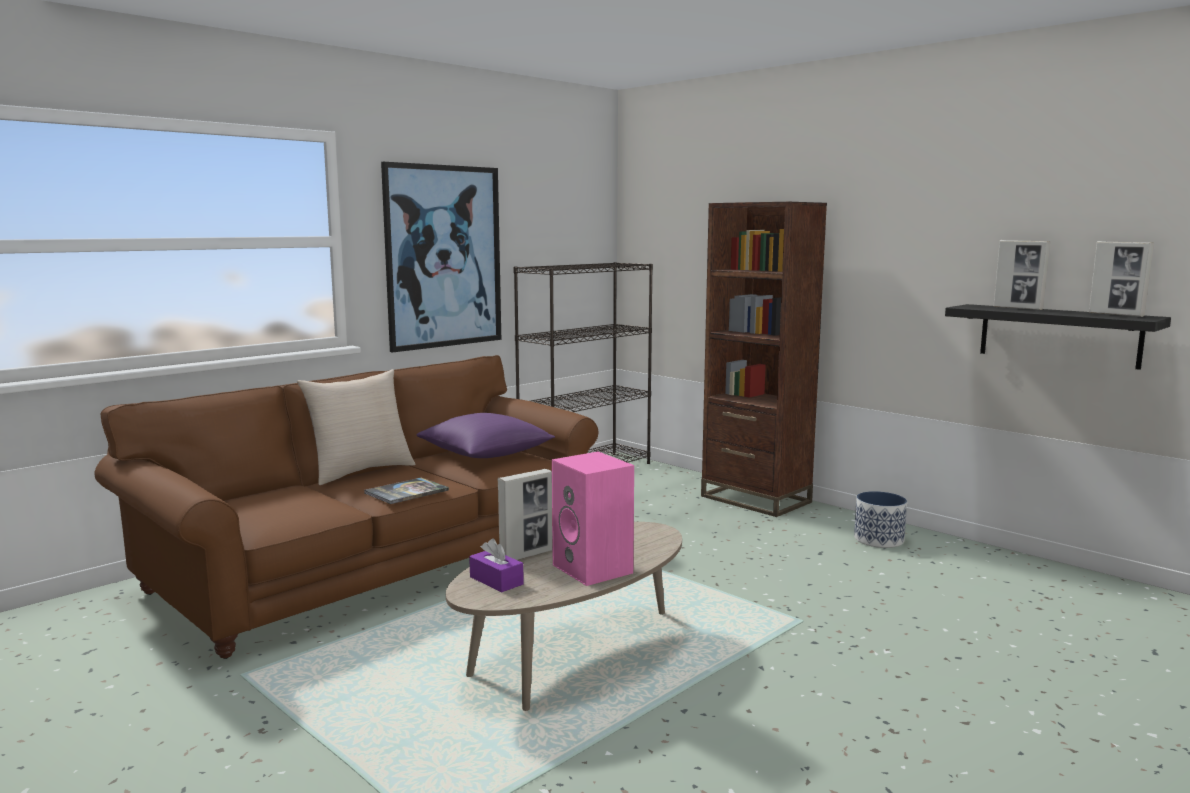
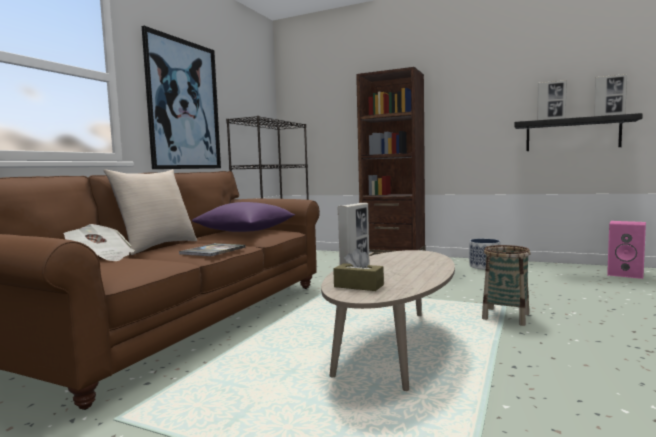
camera: 20 degrees left, 5 degrees down
(280, 489) = (101, 258): none -> newspaper
(496, 580) = (358, 286): purple tissue box -> brown tissue box
(595, 569) = (418, 272): pink speaker -> pink speaker (626, 274)
(776, 639) = (505, 317): none -> basket

